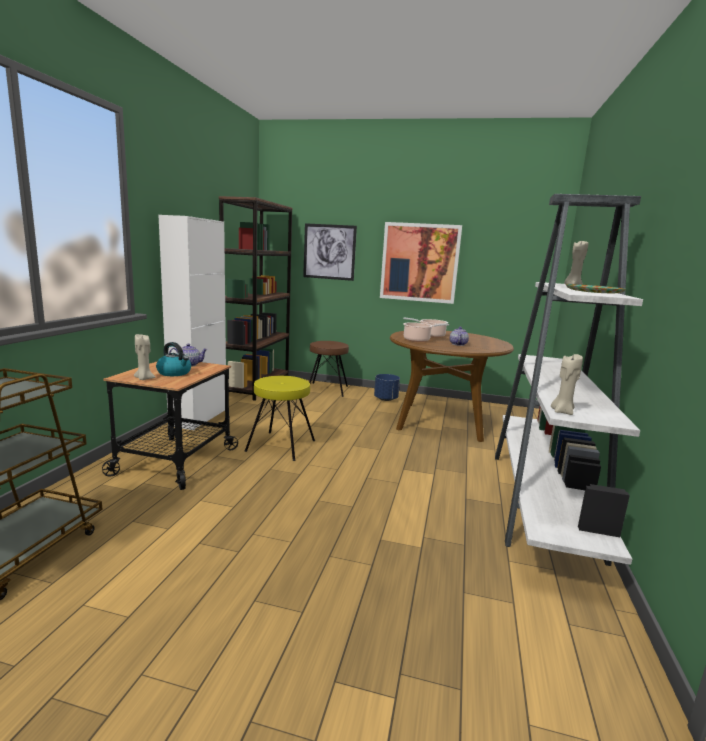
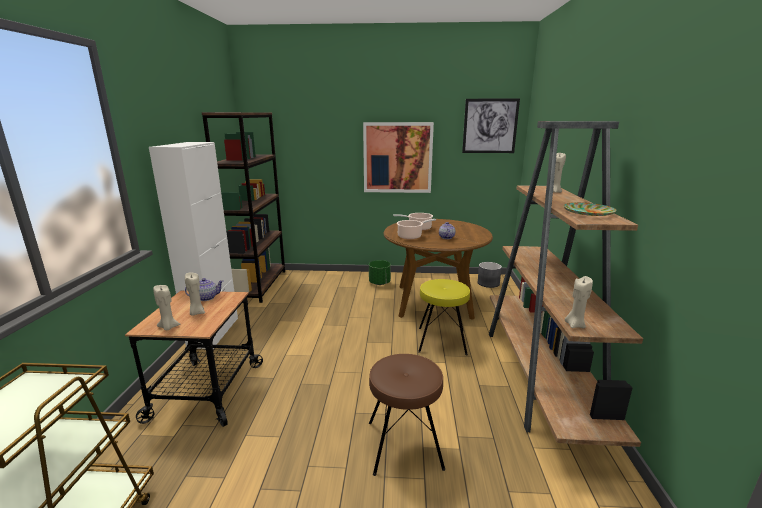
camera: 10 degrees left, 5 degrees up
(174, 373) = (197, 313): kettle -> beige candle
(280, 445) = (302, 354): yellow stool -> yellow stool (441, 341)
(327, 389) = (325, 279): brown stool -> brown stool (404, 444)
(329, 252) = (312, 152): picture -> picture (490, 126)
(386, 399) = (379, 283): blue planter -> green planter
(512, 413) = (488, 283): none -> grey planter
(542, 502) = (539, 377): white bookcase -> brown bookcase

